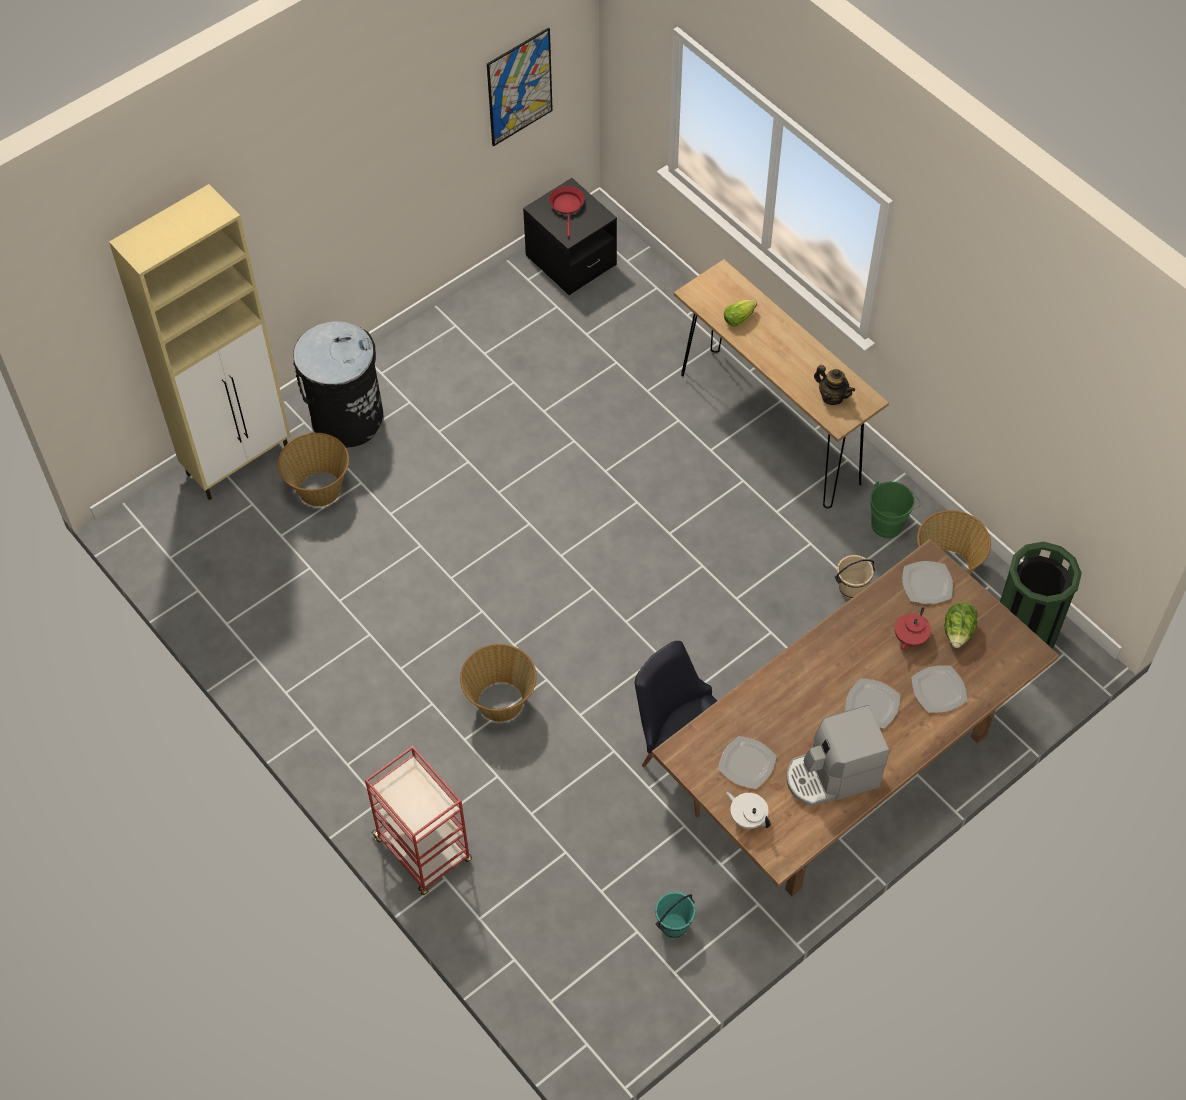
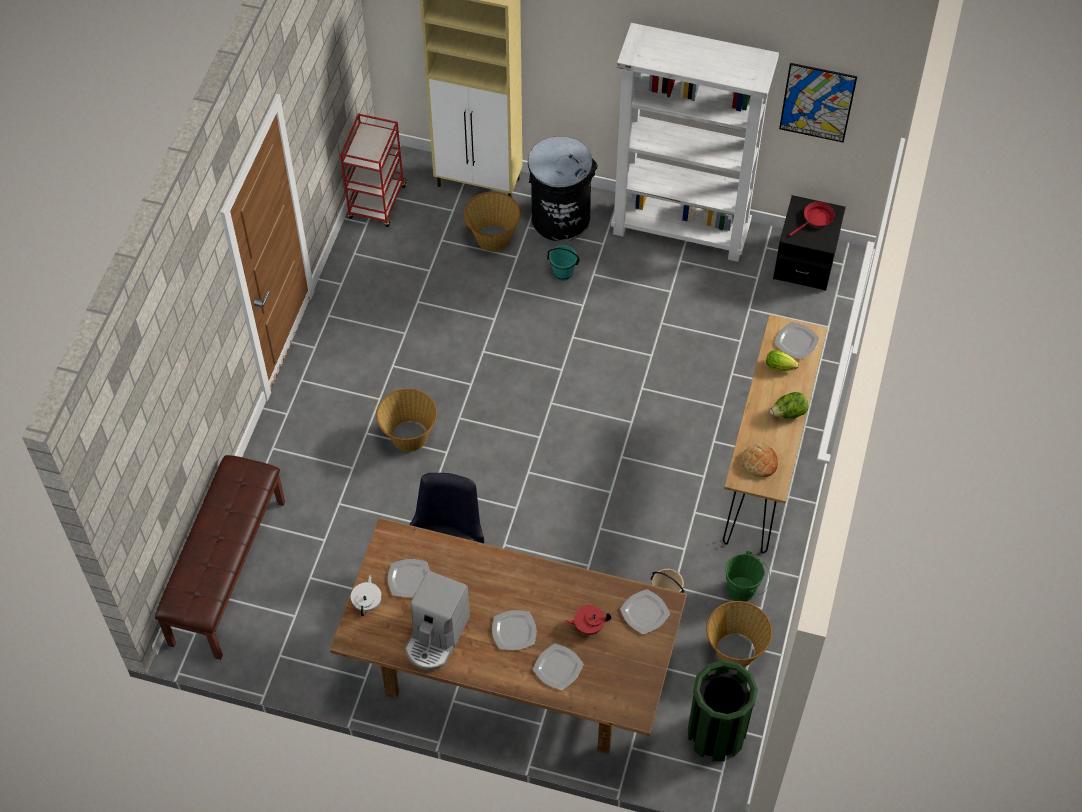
camera: 55 degrees right, 0 degrees up
(424, 851) = (269, 460): red cart -> red cart (377, 203)
(451, 331) = (681, 231): none -> white bookcase
(533, 969) = (227, 571): none -> brown bench
(673, 925) = (314, 635): turquoise bucket -> turquoise bucket (563, 273)
(721, 290) = (797, 341): none -> plate
(831, 776) = (436, 636): coffee machine -> coffee machine turned 105 degrees counterclockwise
(832, 396) = (759, 462): teapot -> bread
(958, 632) = (617, 655): lettuce -> lettuce (788, 413)

